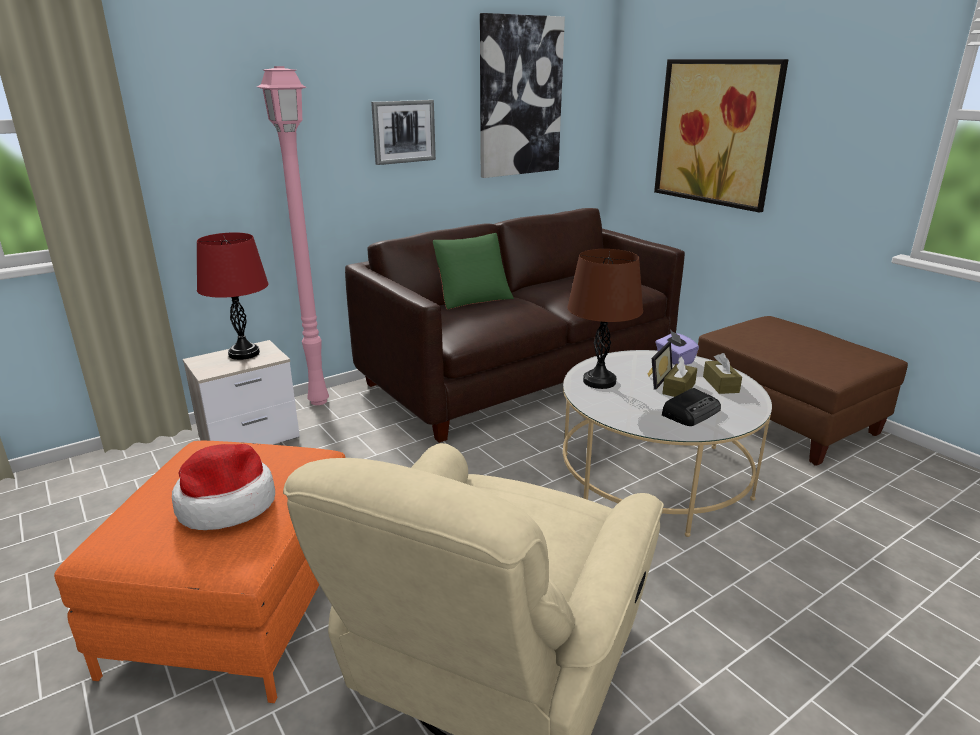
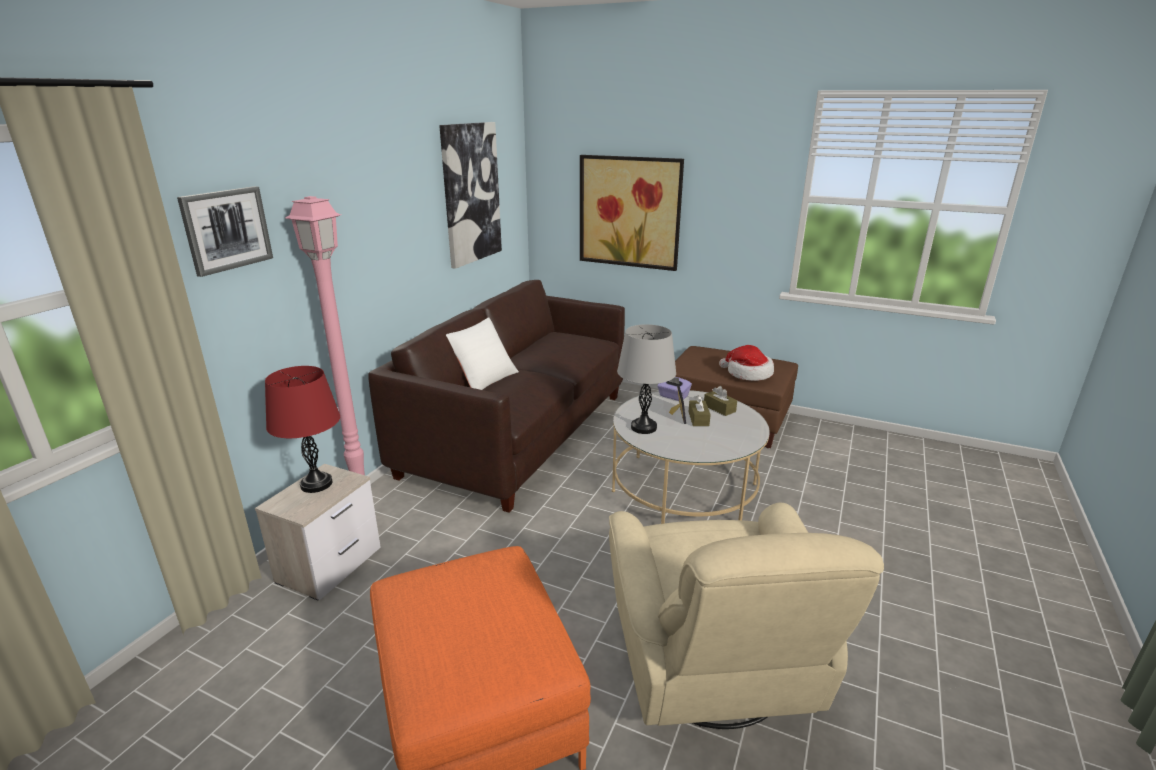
camera: 30 degrees left, 0 degrees up
(226, 504) = (490, 623): hat -> hat (748, 373)
(403, 131) = (395, 238): picture -> picture (226, 229)
(472, 298) = (483, 378): green pillow -> white pillow
(599, 381) = (643, 427): brown table lamp -> grey table lamp
(691, 412) = (723, 435): radio -> none

